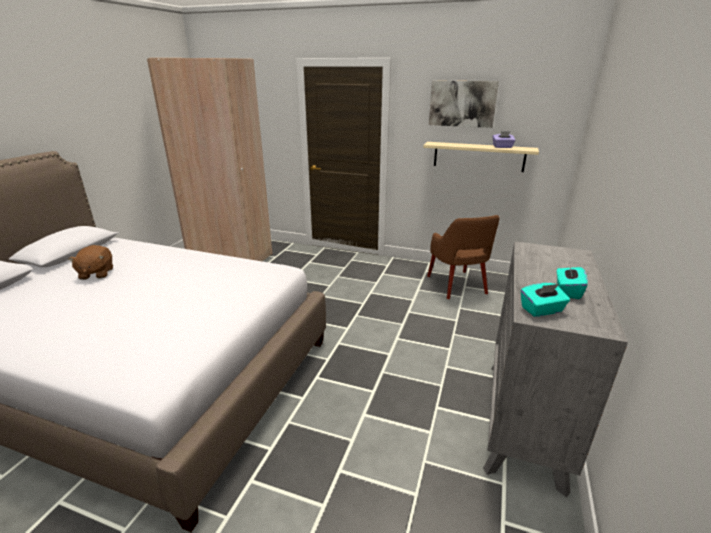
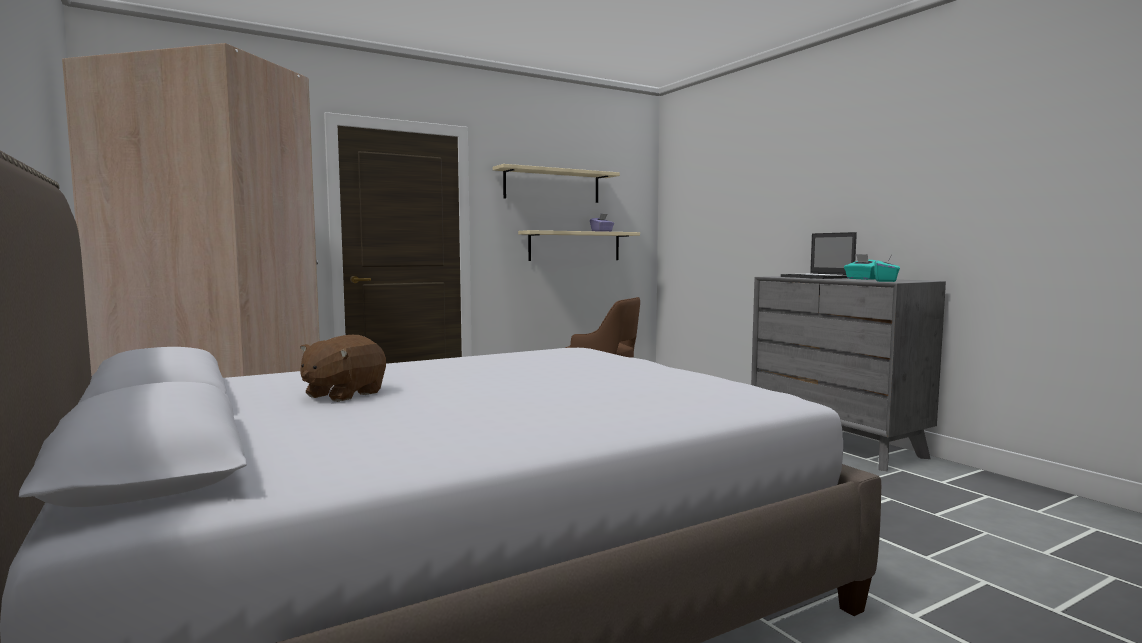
camera: 50 degrees left, 20 degrees down
(96, 273) = (343, 394): brown plush toy -> brown plush toy turned 90 degrees clockwise
(462, 103) = (552, 185): picture -> beige shelf
(557, 266) = (818, 277): none -> laptop

